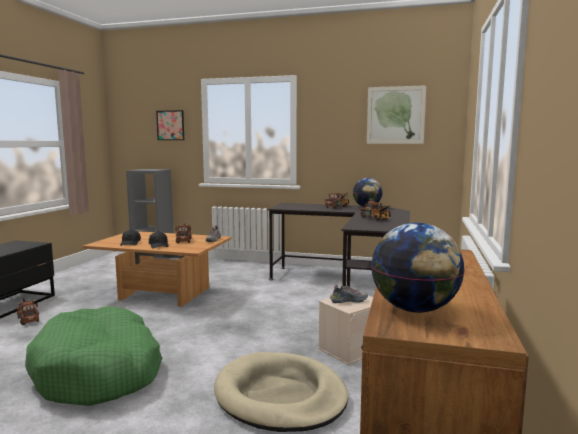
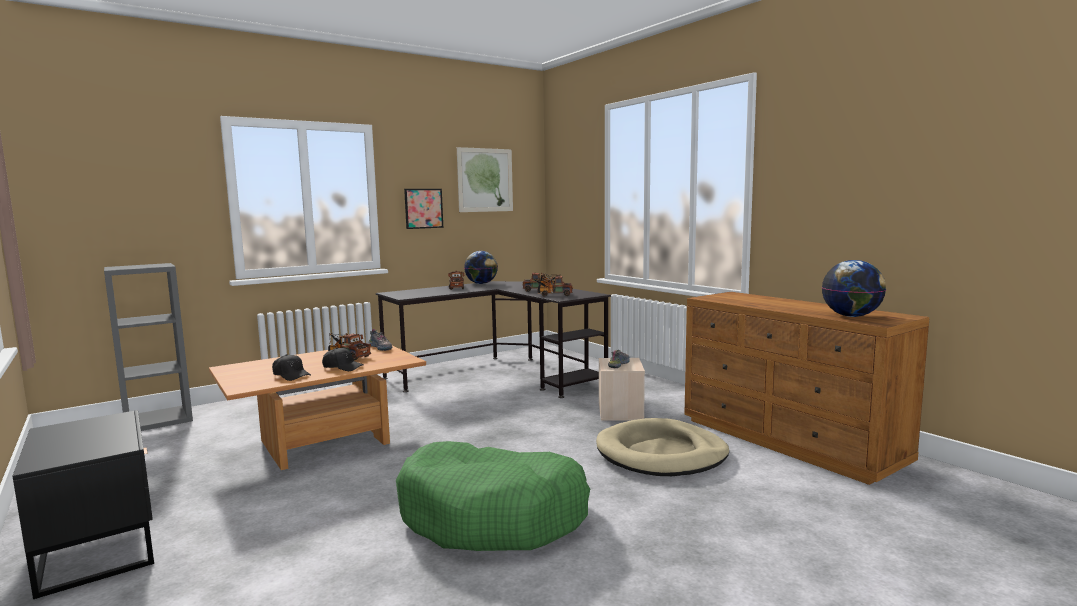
camera: 50 degrees left, 0 degrees up
(28, 318) = (209, 539): toy truck -> toy truck (552, 295)
(170, 125) = (161, 188): picture -> picture (423, 208)

